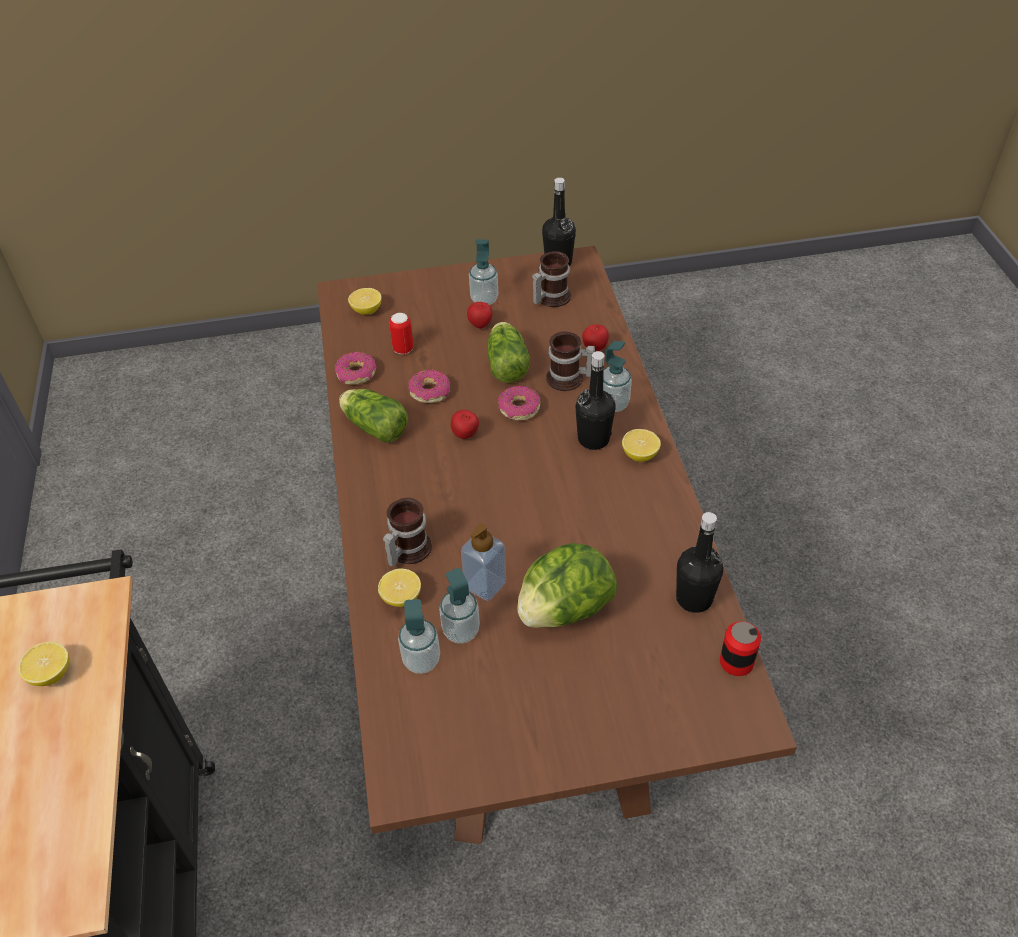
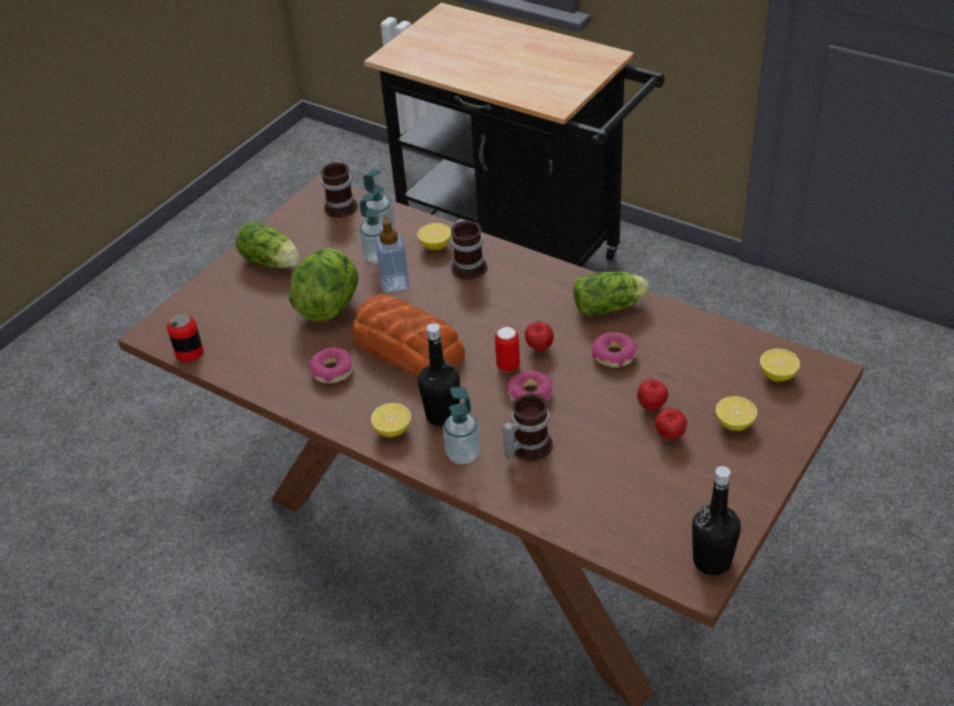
camera: 135 degrees right, 5 degrees down
(51, 673) = (526, 79): lemon -> lemon (734, 424)
(357, 374) = (688, 327): donut -> donut (332, 371)
(403, 349) = (691, 369): can -> can (508, 366)
(484, 299) = (708, 462): soap dispenser -> none
(507, 363) = (595, 421): lettuce -> lettuce (272, 262)
(550, 297) = (658, 513): mug -> mug (342, 205)
(551, 511) = (407, 347): none -> bread
(594, 348) = (545, 492): apple -> apple (651, 406)
(694, 598) = (250, 367): black bottle -> none

